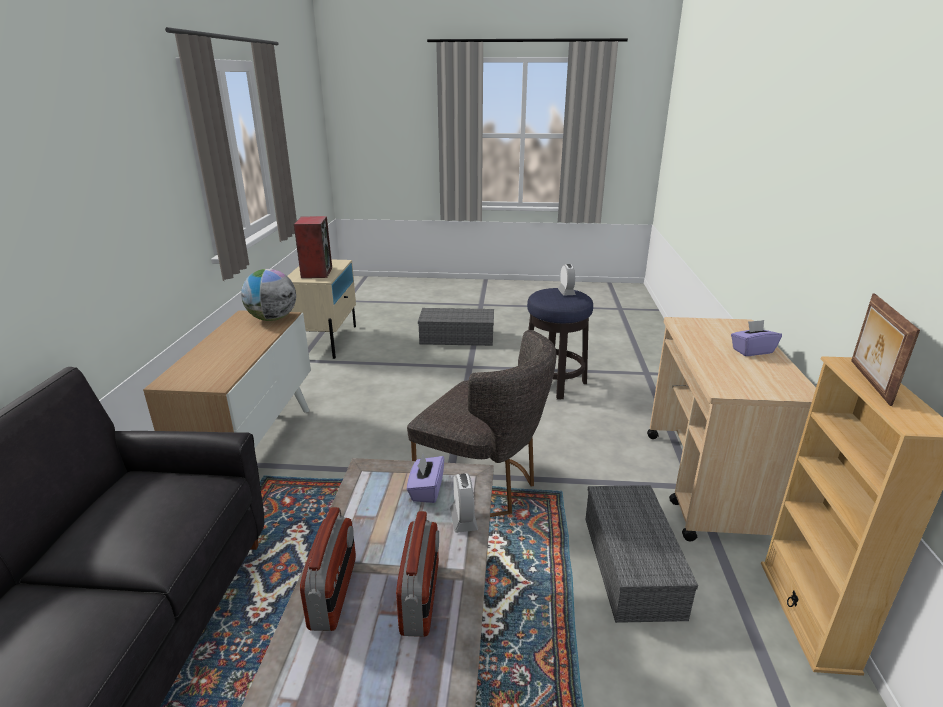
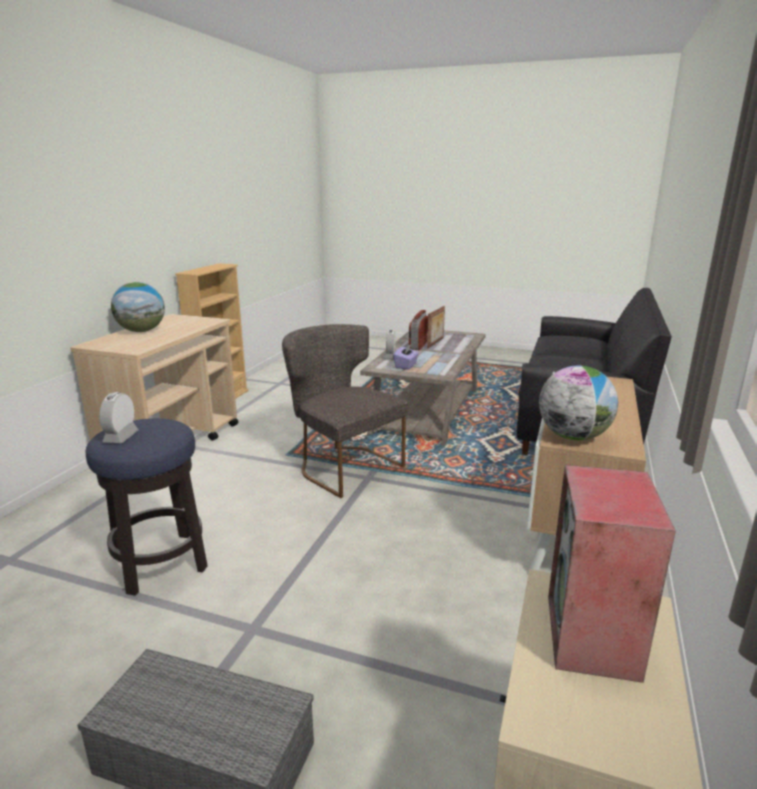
camera: 165 degrees left, 5 degrees down
(334, 592) = (455, 348): radio -> none
(633, 566) = (282, 420): grey storage box -> none
(752, 351) = (141, 331): purple tissue box -> globe
(868, 381) = (206, 269): picture frame -> picture frame (436, 343)

